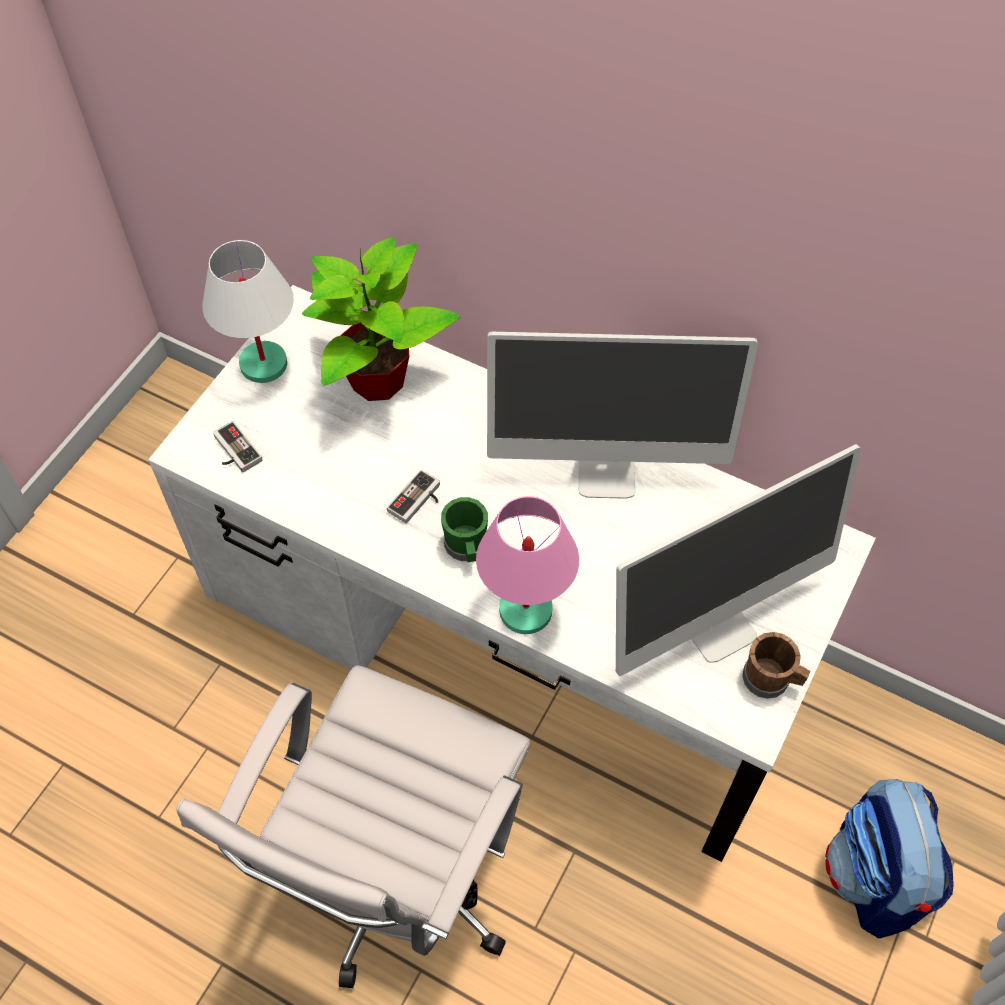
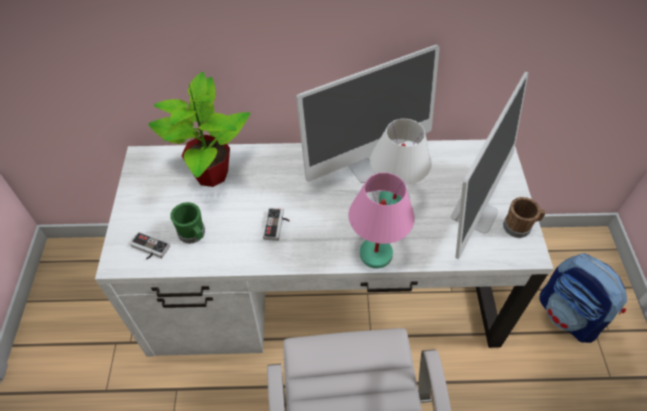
camera: 30 degrees left, 5 degrees down
(264, 365) = (137, 194): white table lamp -> white table lamp (394, 202)
(466, 547) = (321, 237): green mug -> green mug (193, 234)

